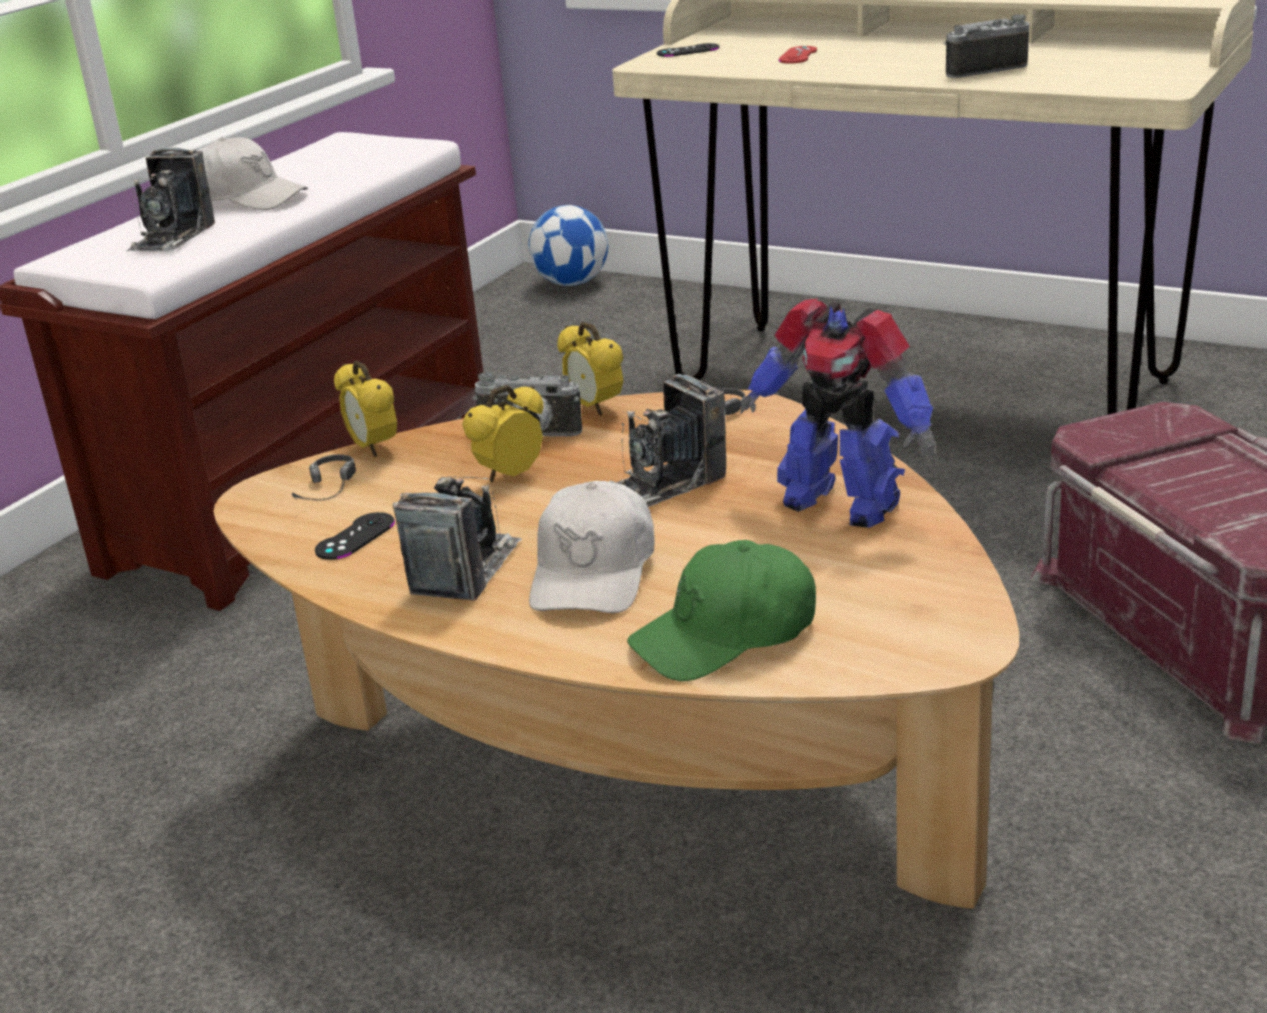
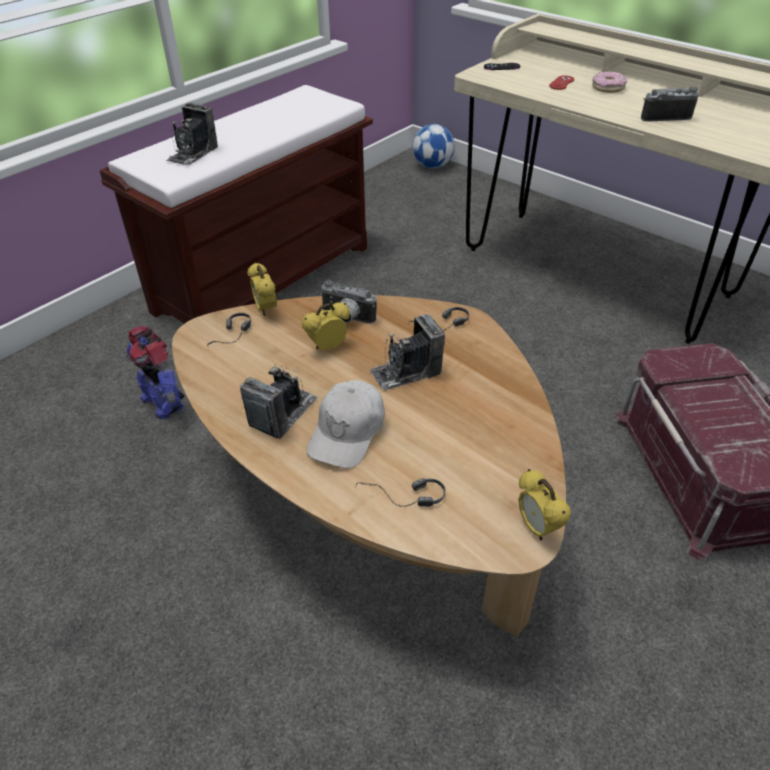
camera: 10 degrees right, 15 degrees up
(246, 197) = (240, 129): white cap -> none
(355, 537) = (235, 374): black game controller -> none
(595, 408) = (388, 304): alarm clock -> alarm clock (537, 528)
(726, 635) = (401, 500): green cap -> headphones
(840, 502) = (496, 409): toy robot -> toy robot (163, 402)
(876, 51) = (608, 88): none -> donut

